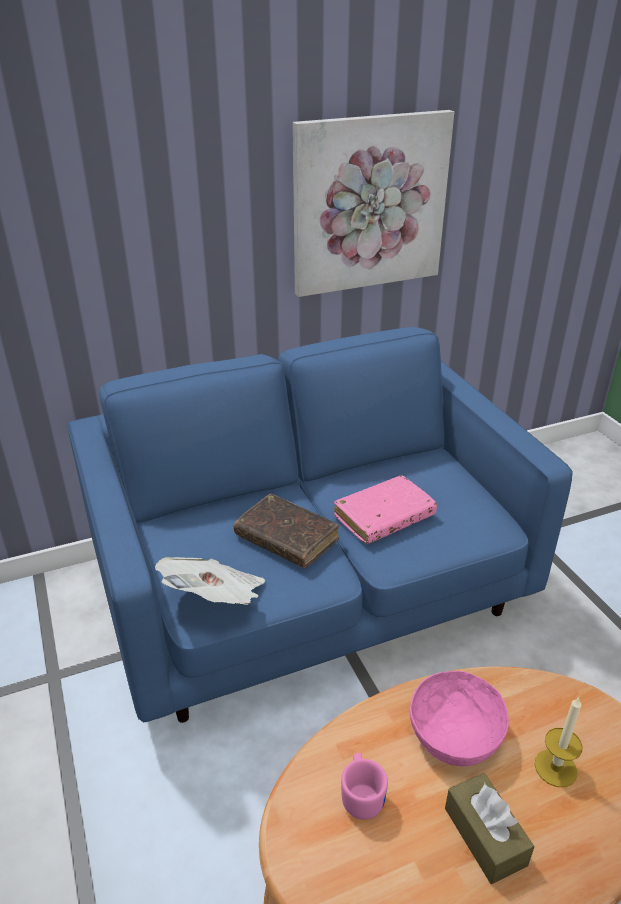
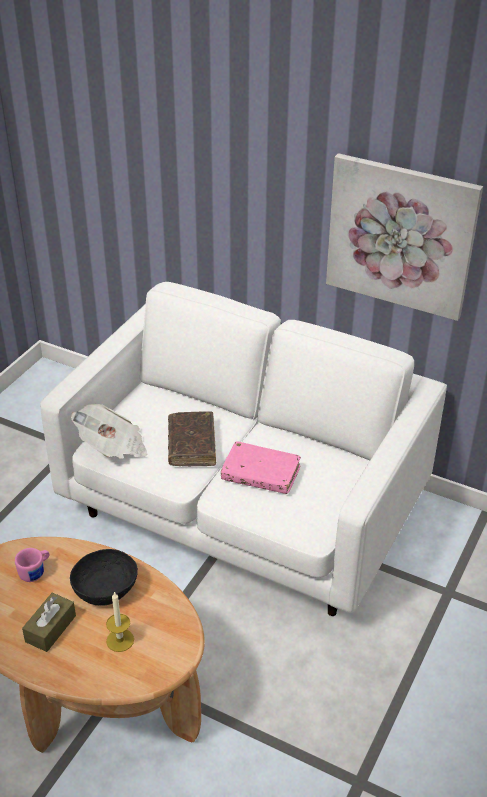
camera: 50 degrees right, 5 degrees up
(310, 593) = (243, 509): blue sofa -> white sofa
(454, 734) = (105, 589): pink bowl -> black bowl

